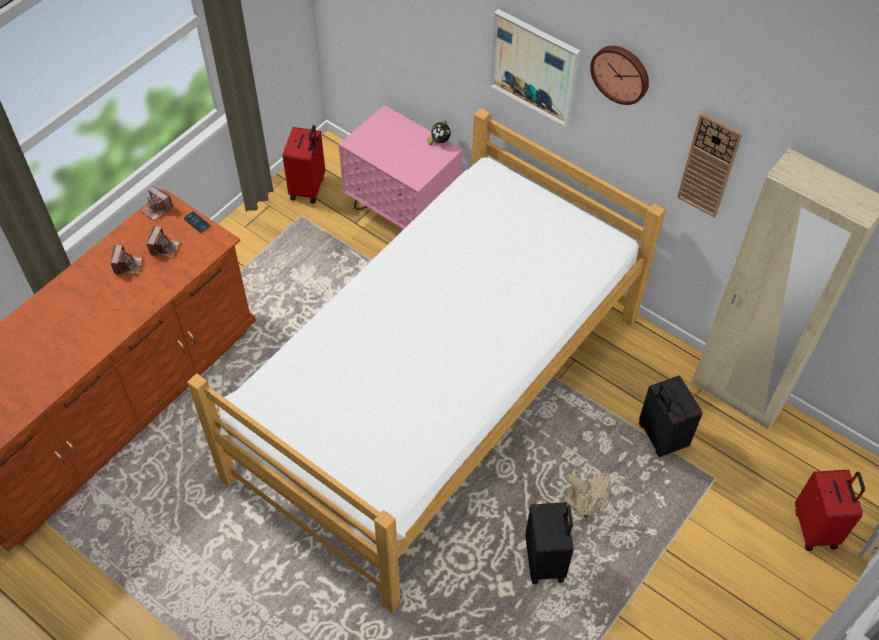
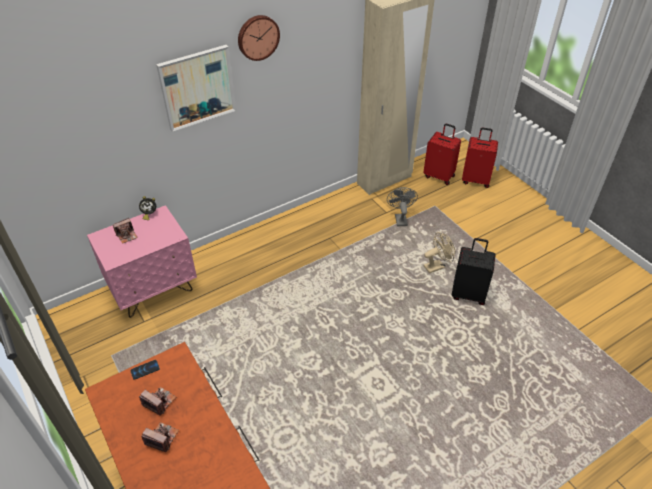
camera: 70 degrees left, 10 degrees down
(157, 209) = (107, 399): camera -> camera (127, 235)
(308, 188) = (86, 343): red suitcase -> red suitcase (439, 176)
(440, 395) = (326, 313): bed -> none
(660, 437) = (400, 218): black suitcase -> grey fan
(709, 165) = (325, 54): wall clock -> none

